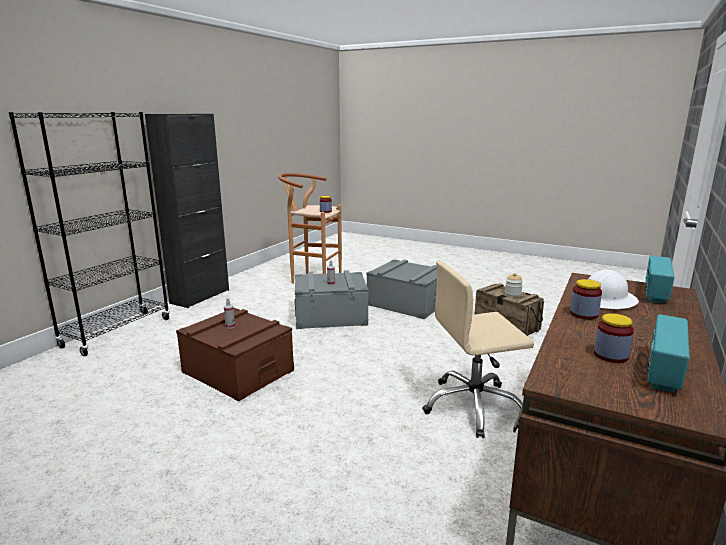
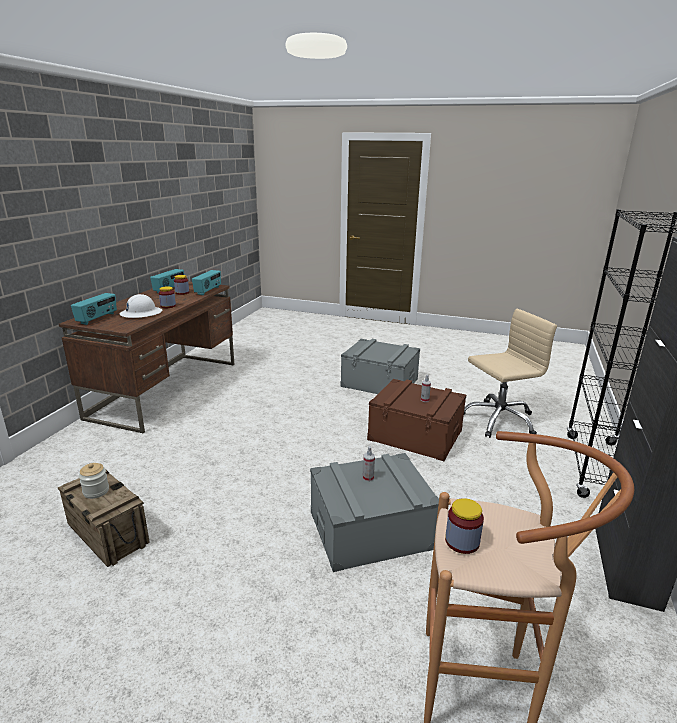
camera: 170 degrees right, 5 degrees up
(407, 303) = (249, 584): grey storage box -> grey storage box (380, 382)
(473, 406) = (215, 421): beige office chair -> beige office chair (498, 420)
(555, 360) = (208, 291): none -> radio

